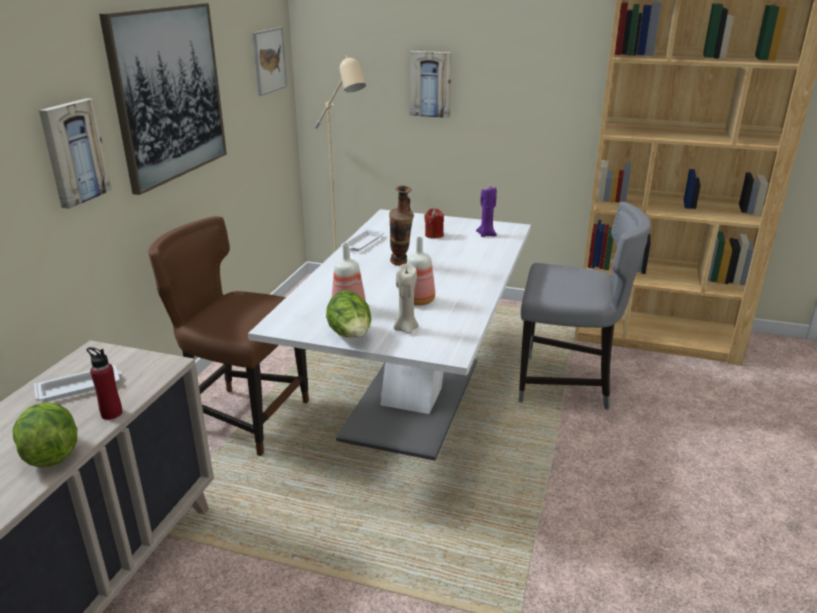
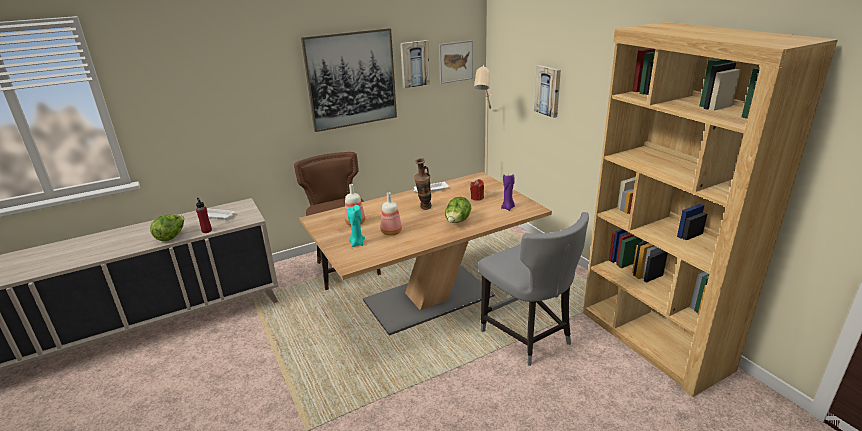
camera: 45 degrees right, 0 degrees up
(73, 152) = (273, 105): picture -> picture (414, 64)
(351, 336) = (330, 236): lettuce -> lettuce (457, 222)
(405, 328) = (357, 243): beige candle -> turquoise candle
(412, 399) = (428, 298): white dining table -> brown dining table

